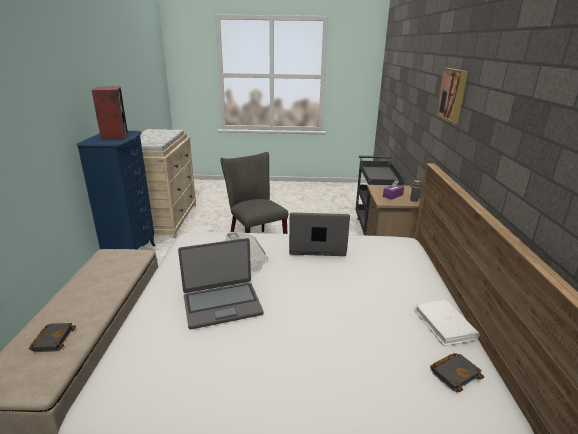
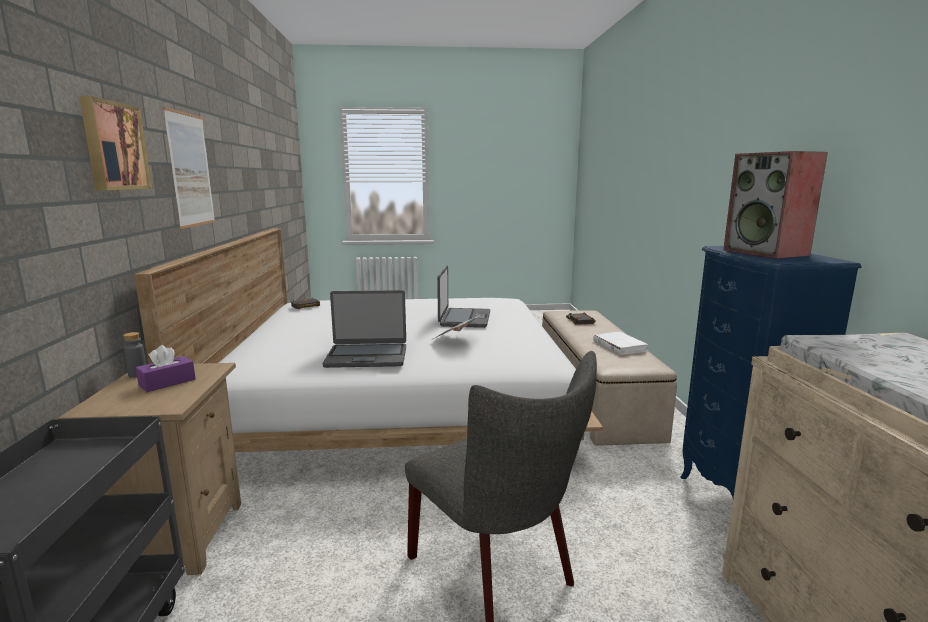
camera: 175 degrees right, 10 degrees down
(222, 305) = (464, 319): laptop -> laptop turned 120 degrees clockwise
(444, 324) = (283, 318): white book -> white book (619, 346)
(495, 126) = (190, 170): none -> picture

